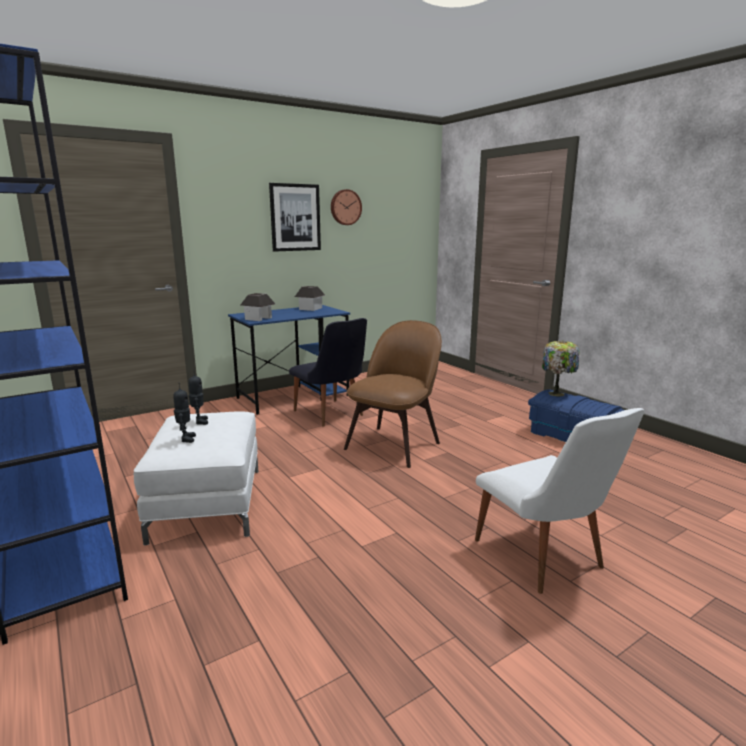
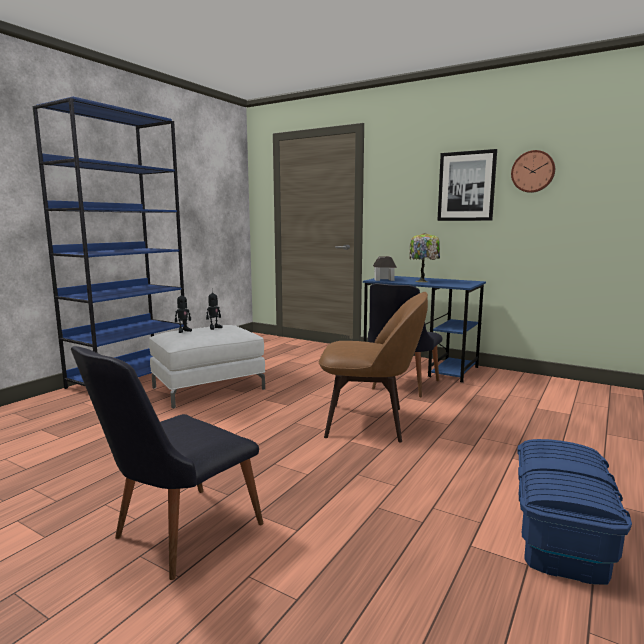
camera: 65 degrees right, 5 degrees down
(310, 308) = (456, 281): toy house -> none
(545, 560) = (175, 536): white chair -> black chair
(557, 393) = (568, 451): table lamp -> table lamp (422, 281)

